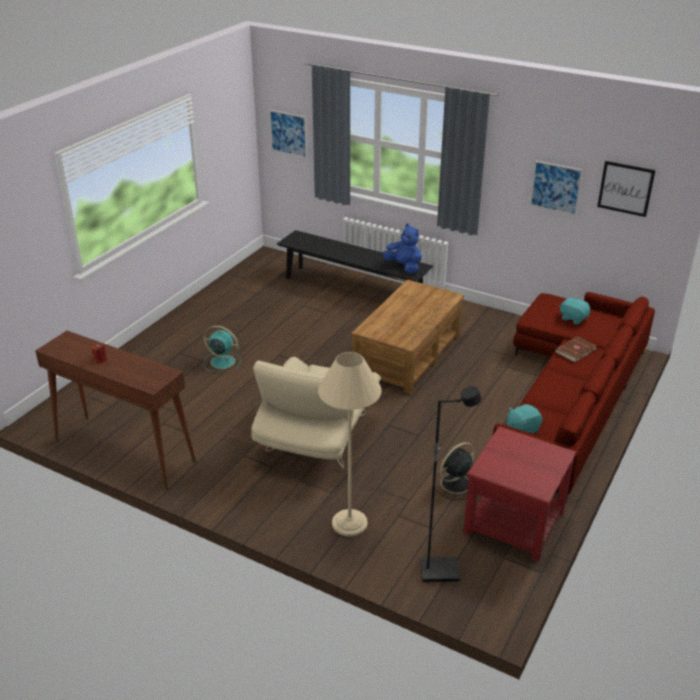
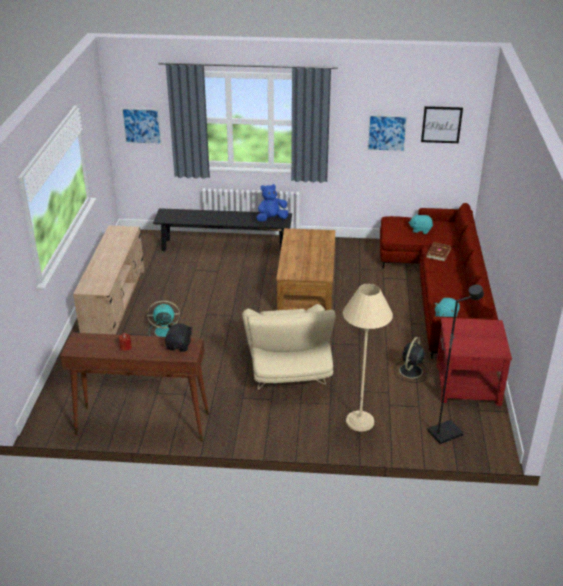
camera: 25 degrees left, 0 degrees up
(152, 372) = (179, 346): none -> black plush toy
(197, 319) = (115, 303): none -> beige tv stand
(404, 267) = (271, 219): blue plush toy -> blue plush toy turned 45 degrees counterclockwise

